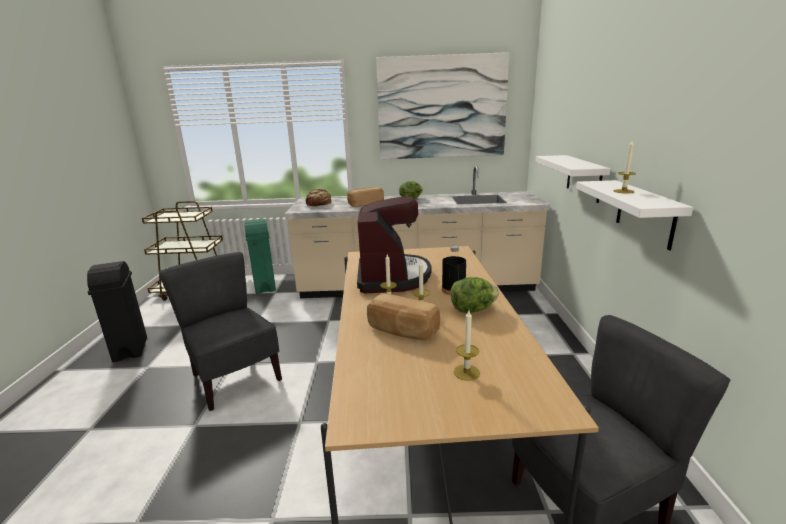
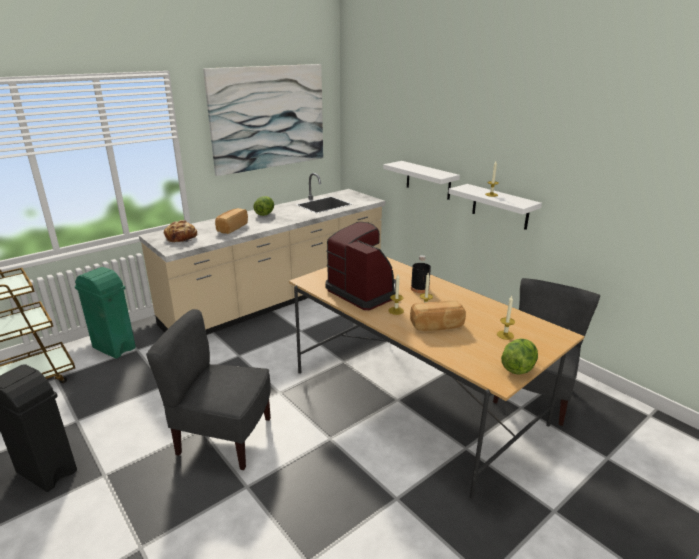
camera: 40 degrees left, 5 degrees up
(472, 310) = (452, 298): lettuce -> lettuce (518, 368)

